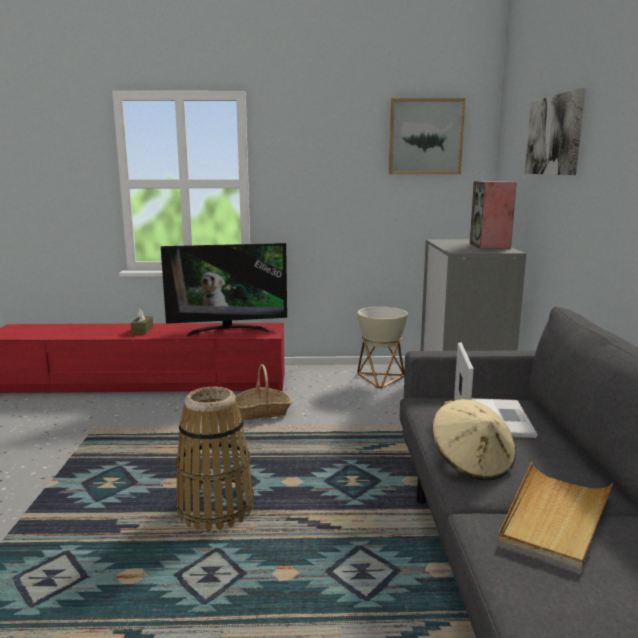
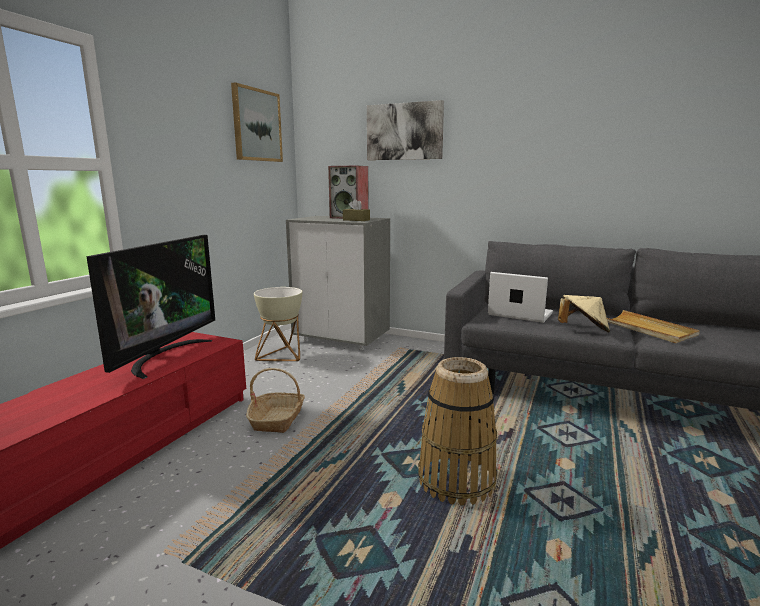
camera: 65 degrees left, 0 degrees up
(142, 330) = (48, 403): brown tissue box -> brown tissue box (356, 220)

